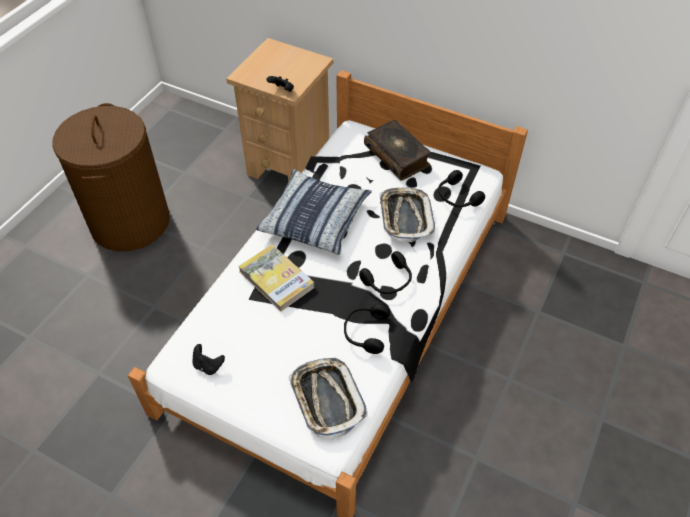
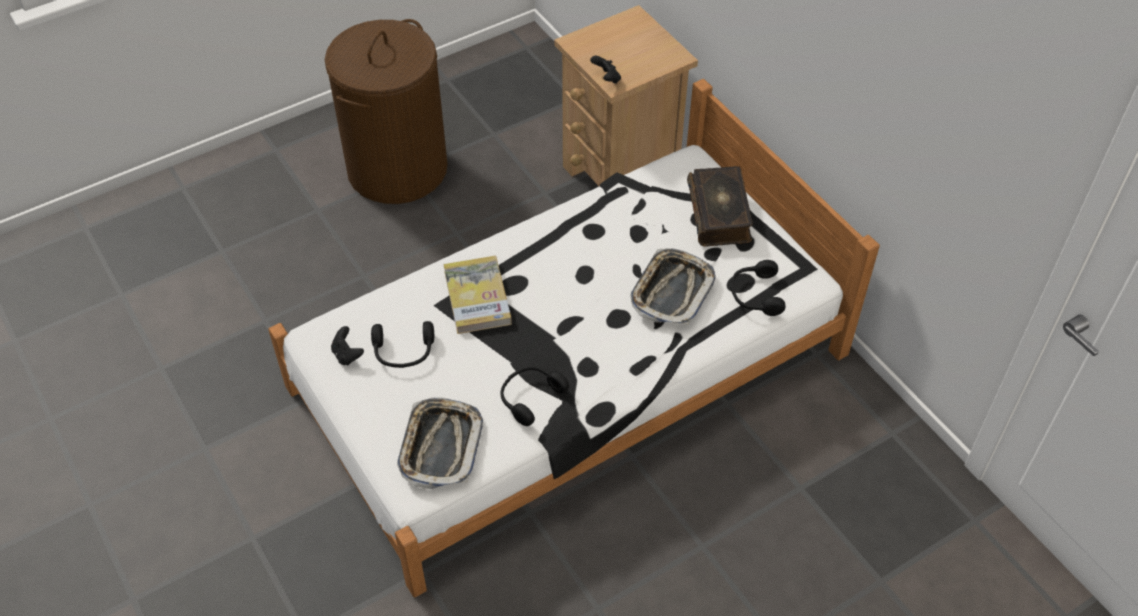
camera: 30 degrees right, 0 degrees up
(315, 219) = (567, 248): pillow -> none
(388, 281) = (597, 355): black headphones -> black headphones (403, 352)

